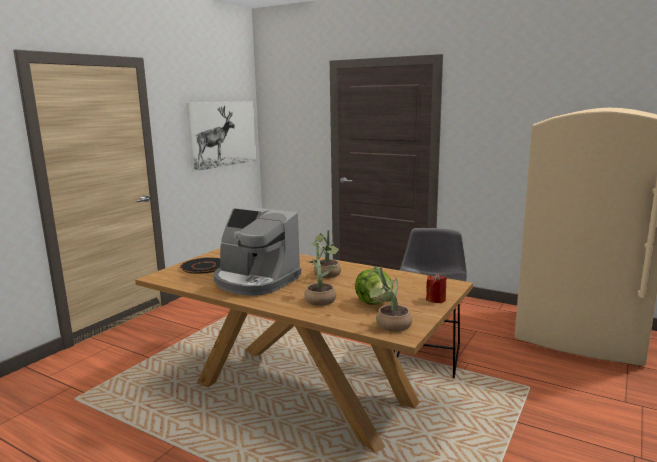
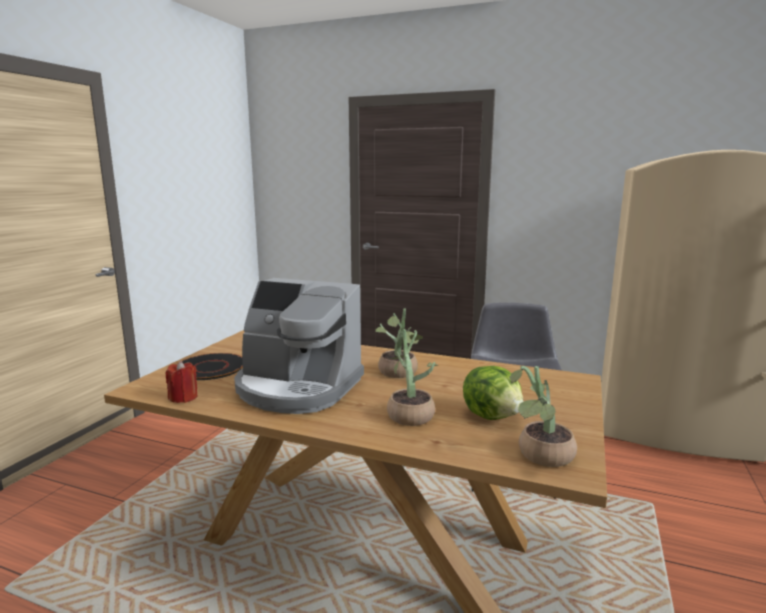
camera: 10 degrees left, 0 degrees up
(222, 134) = (210, 188): picture -> none
(436, 299) = (574, 405): red candle -> red candle (183, 397)

